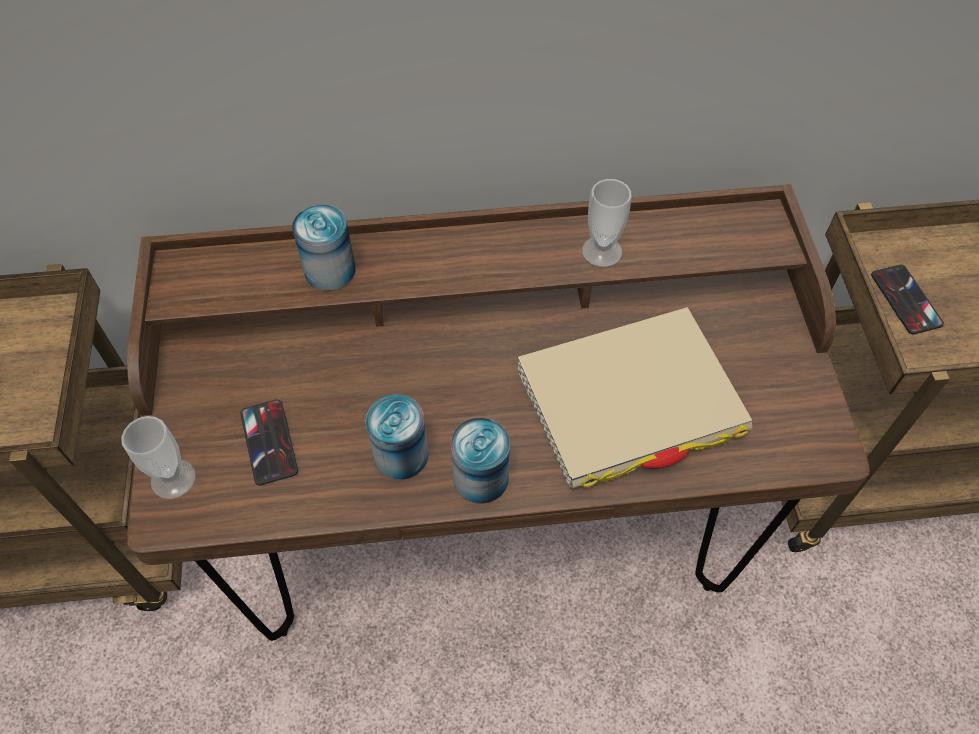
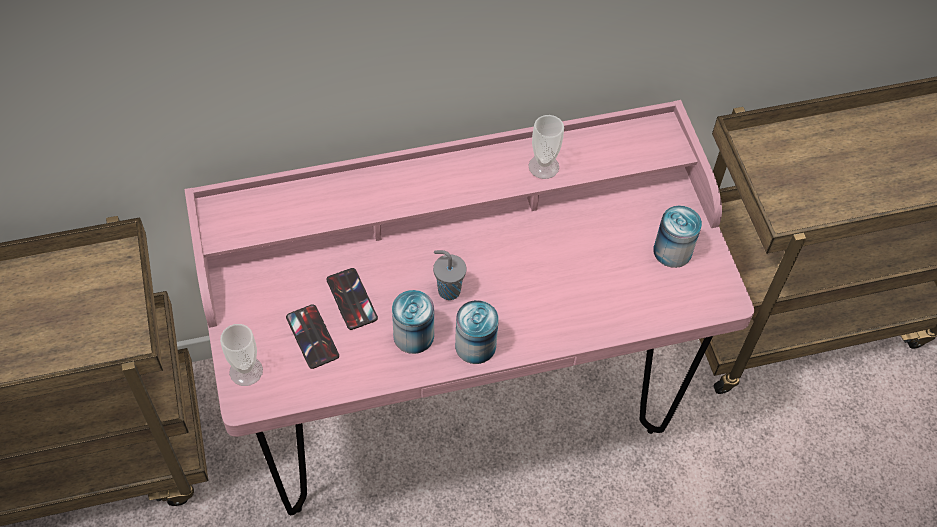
camera: 10 degrees left, 0 degrees up
(330, 270) = (338, 201): can -> can (672, 251)
(456, 399) = (448, 290): none -> grey cup
(489, 530) = (461, 405): brown desk -> pink desk
(630, 402) = (577, 279): beige book -> none
(905, 299) = (774, 180): phone -> phone (351, 299)

